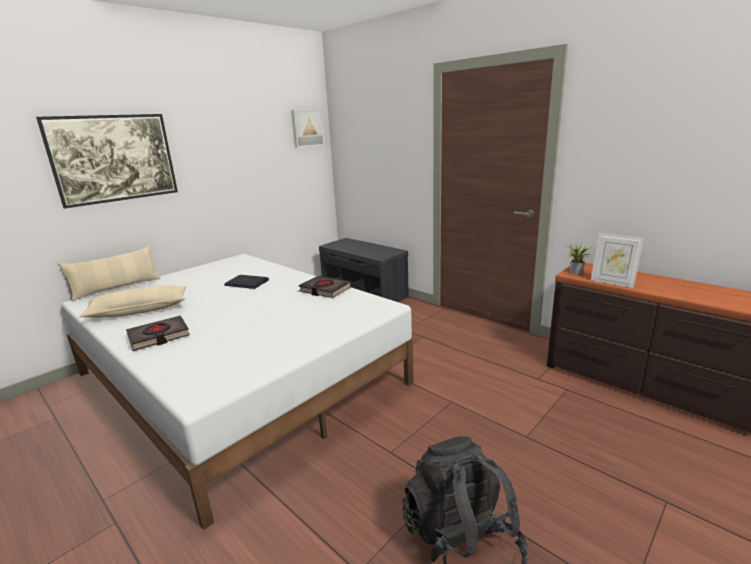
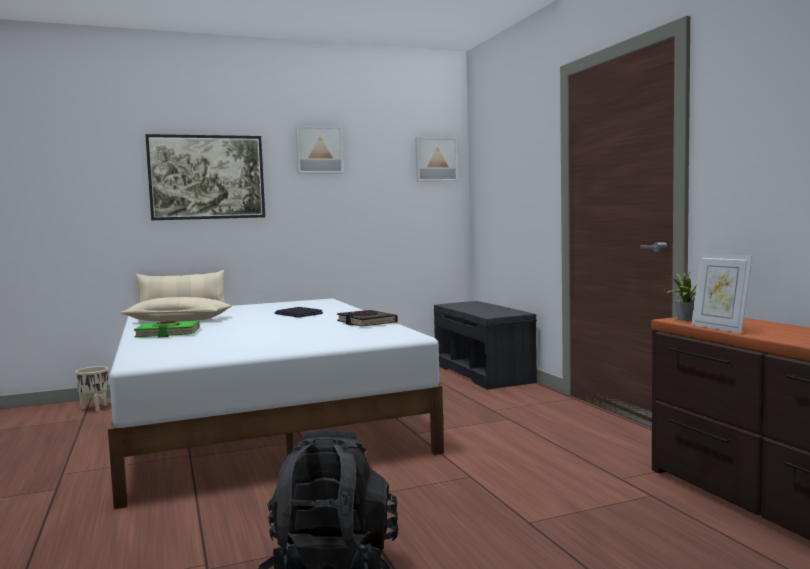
camera: 25 degrees right, 15 degrees down
(55, 400) = (95, 408): none -> beige planter
(159, 336) = (168, 334): black book -> green book
(215, 125) = (319, 150): none -> picture

